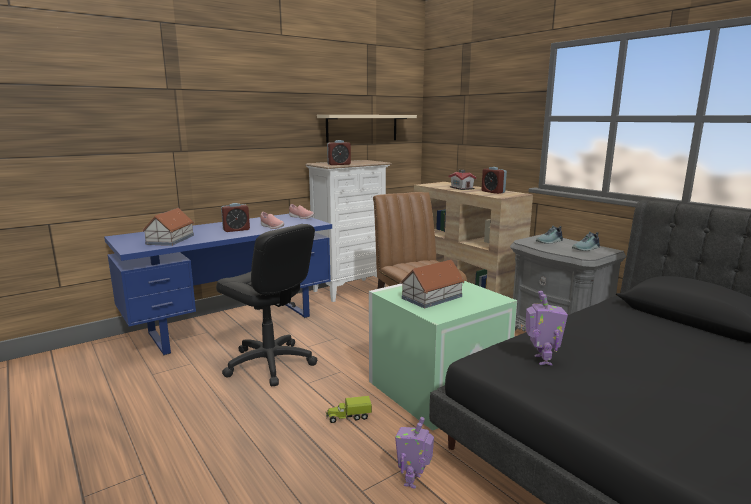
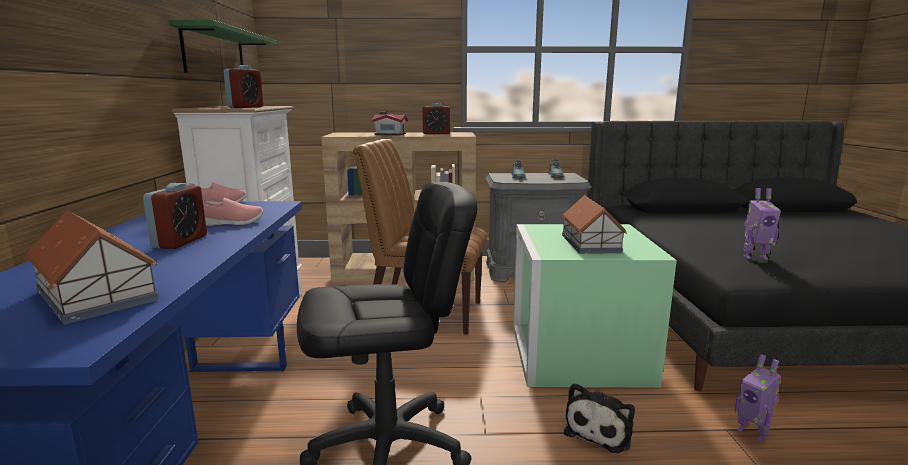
camera: 55 degrees left, 0 degrees up
(348, 417) = (600, 430): toy truck -> plush toy
(362, 128) = (215, 53): beige shelf -> green shelf
(541, 360) = (754, 257): toy robot -> toy robot turned 150 degrees clockwise

